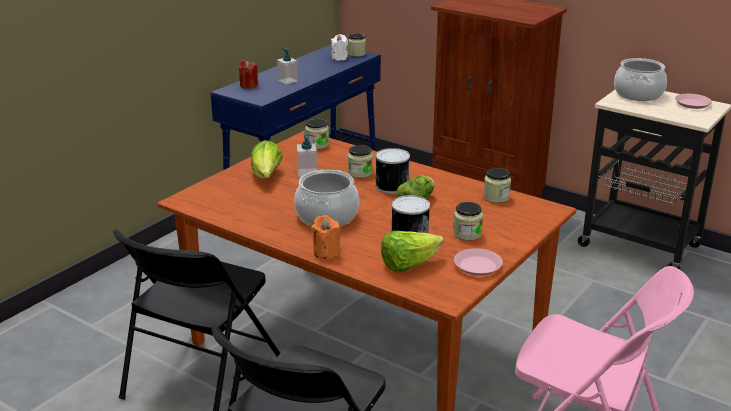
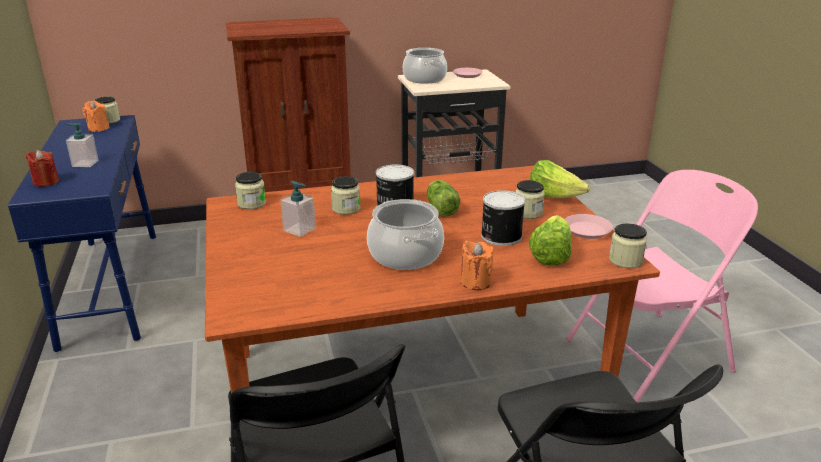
camera: 50 degrees left, 0 degrees up
(266, 176) = (269, 251): lettuce -> lettuce (553, 197)
(339, 58) = (98, 128): white candle -> orange candle
(496, 197) = (482, 180): jar -> jar (625, 260)

